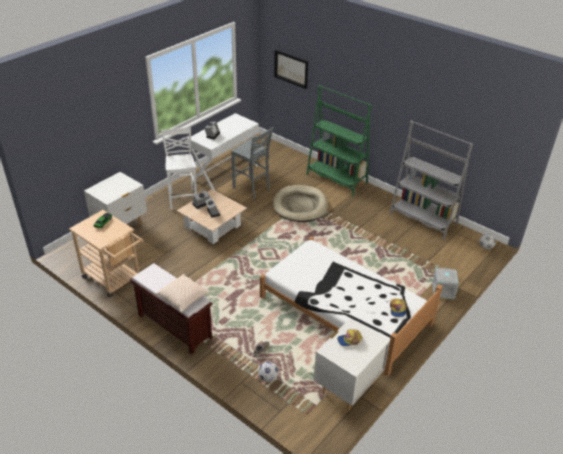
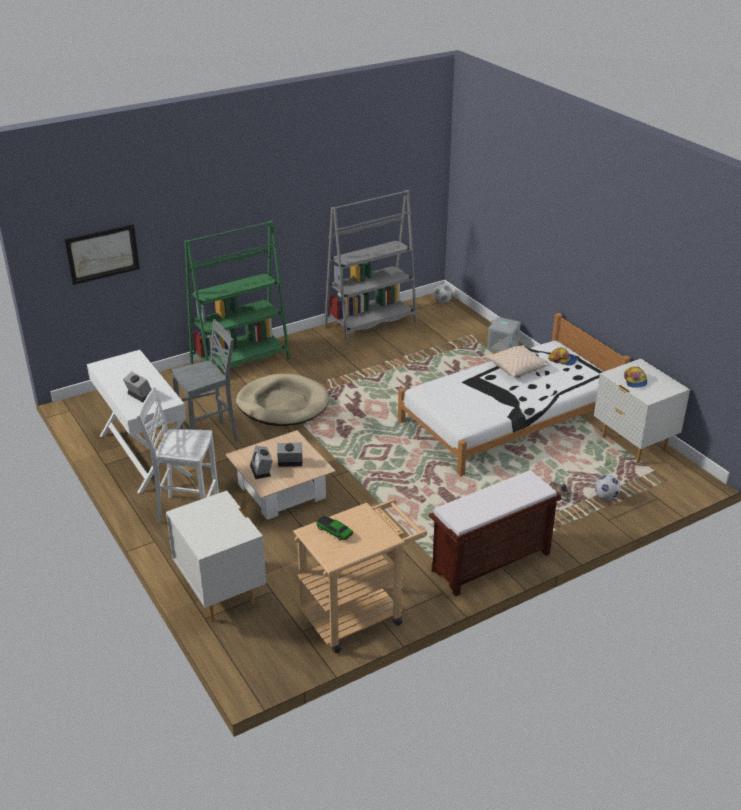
camera: 70 degrees left, 5 degrees down
(183, 297) = (521, 490): beige pillow -> beige pillow (517, 368)

